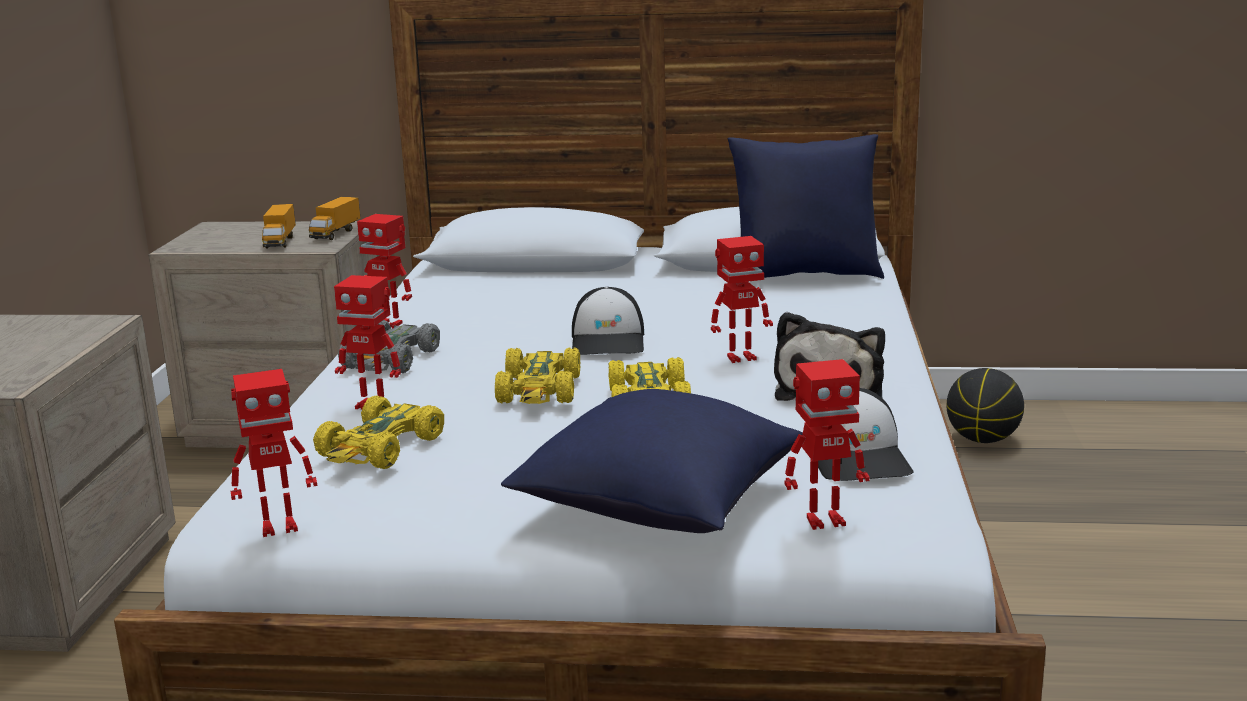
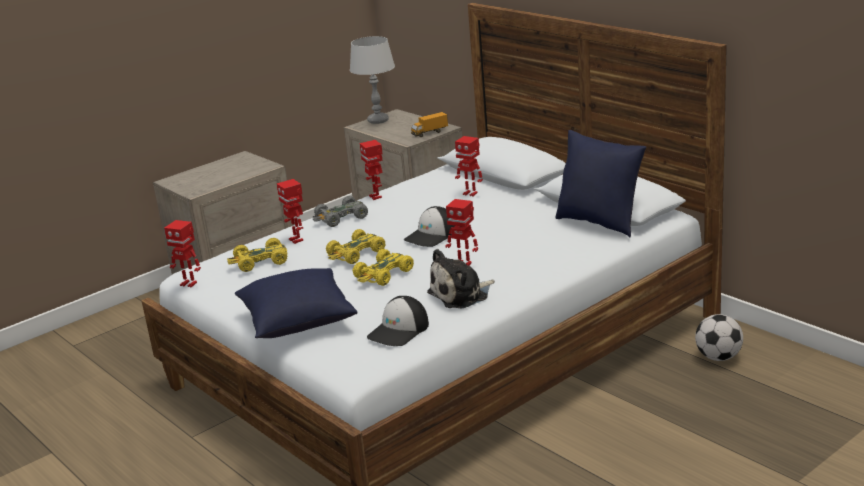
camera: 45 degrees right, 5 degrees up
(201, 237) = (378, 120): none -> grey table lamp
(280, 242) = (400, 132): toy truck -> none
(824, 520) = (330, 351): toy robot -> toy robot (470, 193)
(982, 439) = (718, 357): basketball -> football

